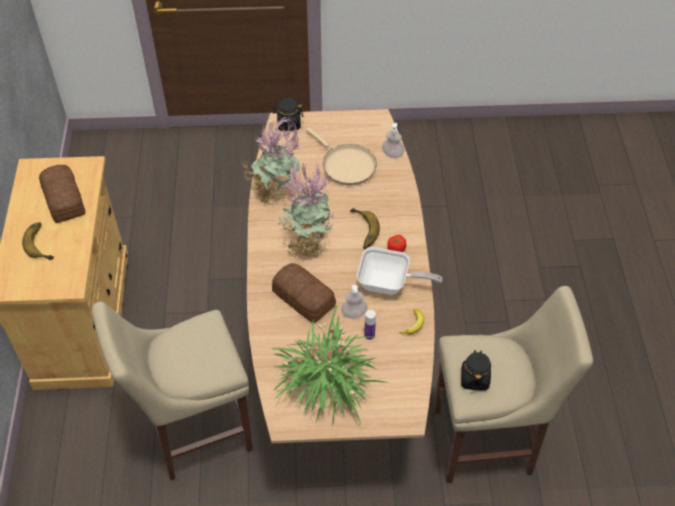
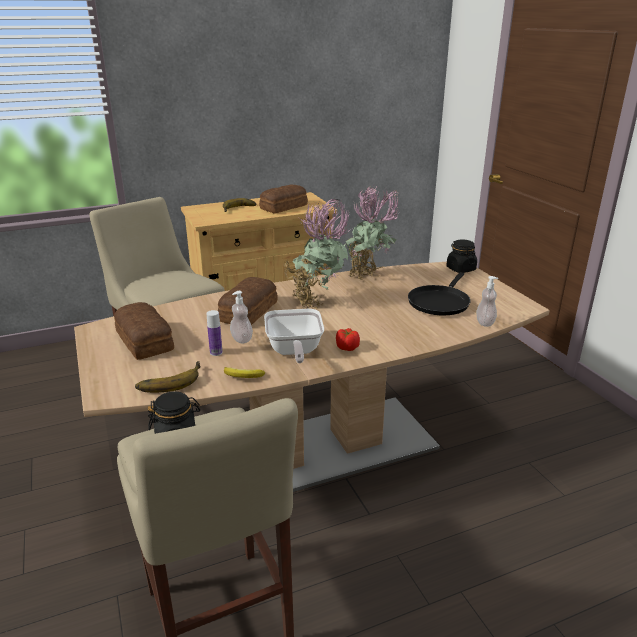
camera: 70 degrees right, 25 degrees down
(326, 383) = (145, 340): potted plant -> bread
(346, 165) = (439, 302): beige frying pan -> black frying pan
(361, 230) = (357, 324): banana -> banana (169, 380)

